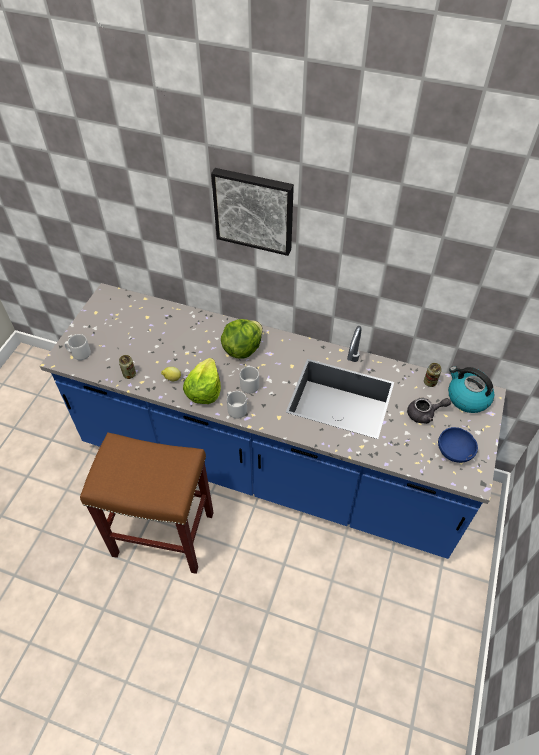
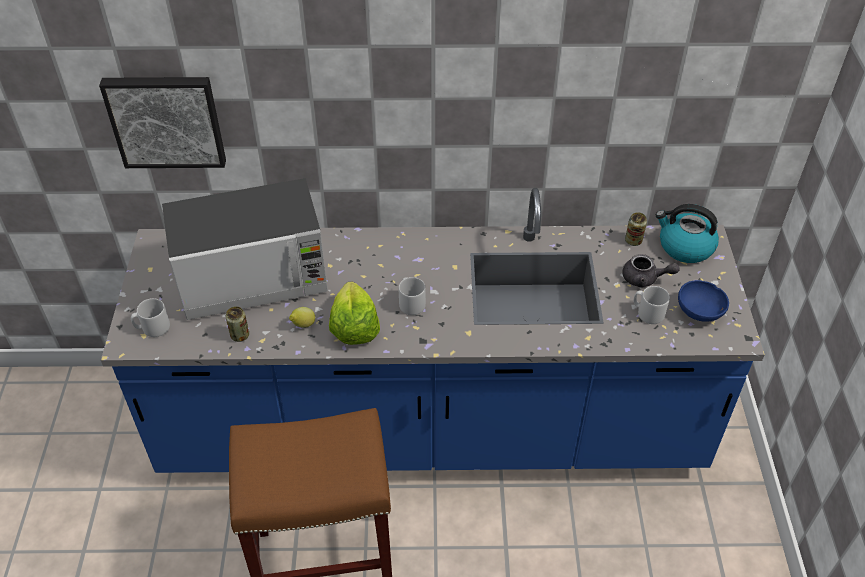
camera: 20 degrees left, 5 degrees down
(156, 337) = (254, 278): none -> microwave
(236, 409) = (407, 338): grey mug -> grey mug (647, 313)
(242, 349) = (379, 263): lettuce -> none
(254, 210) = (372, 65): picture -> picture (166, 120)
(424, 414) = (645, 279): grey teapot -> grey teapot turned 45 degrees clockwise

